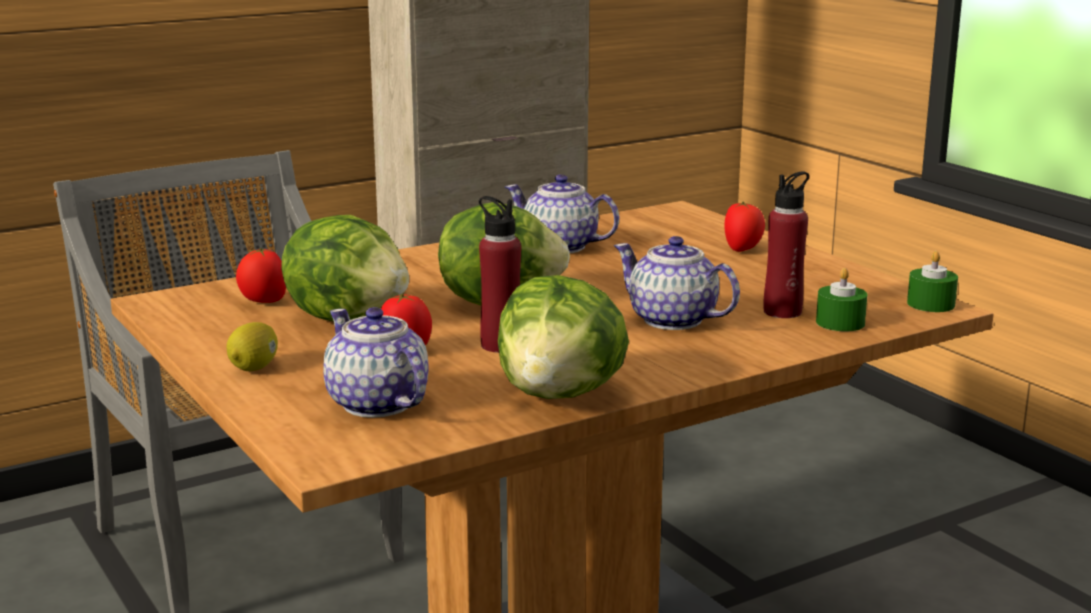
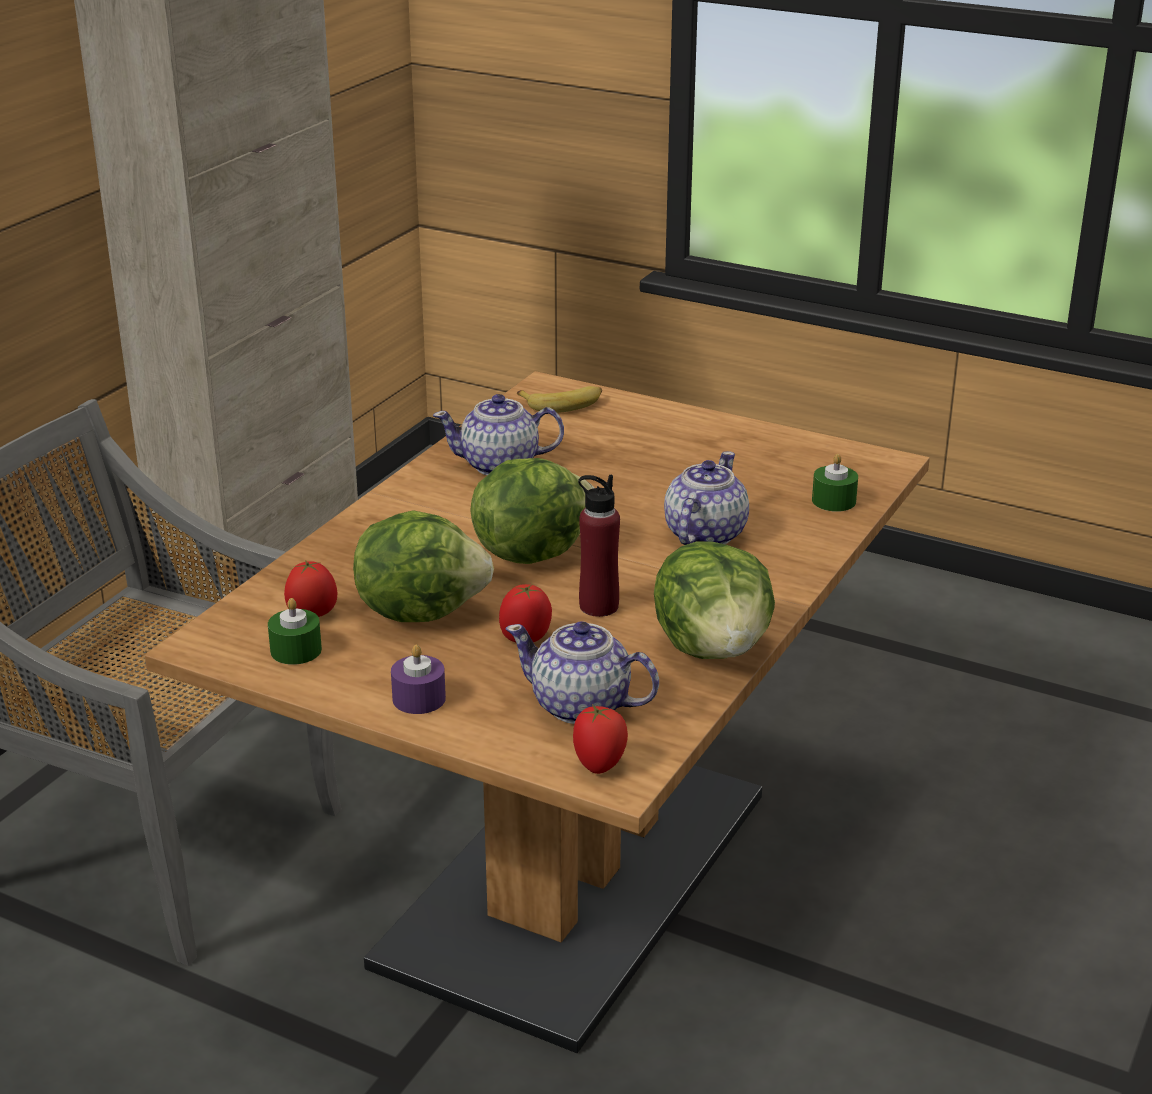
camera: 30 degrees left, 10 degrees up
(255, 367) = (419, 698): lemon -> purple candle
(673, 320) = (704, 535): teapot -> teapot turned 105 degrees clockwise
(675, 222) = (563, 404): none -> banana
(742, 249) = (663, 428): tomato -> tomato (600, 765)
(782, 312) = (777, 500): red bottle -> none
(930, 304) = (877, 459): green candle -> green candle (296, 650)

